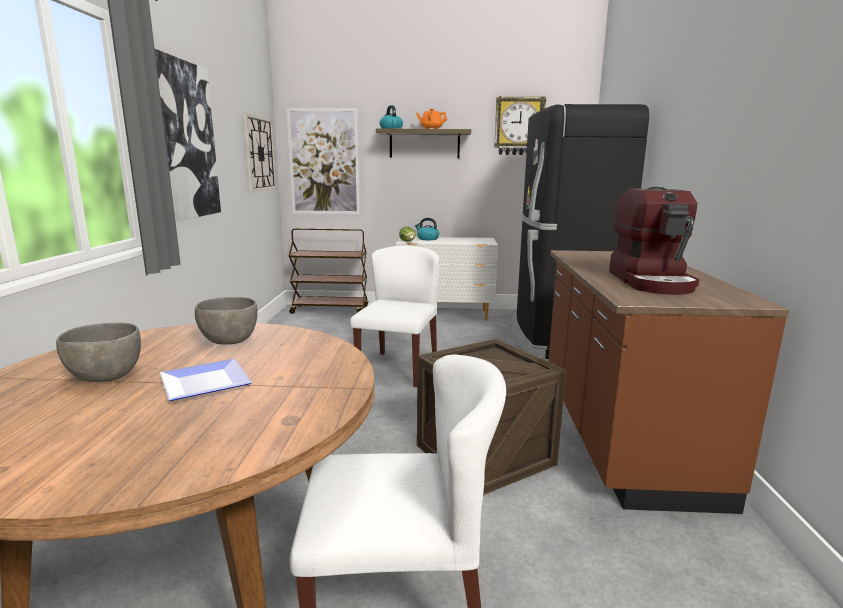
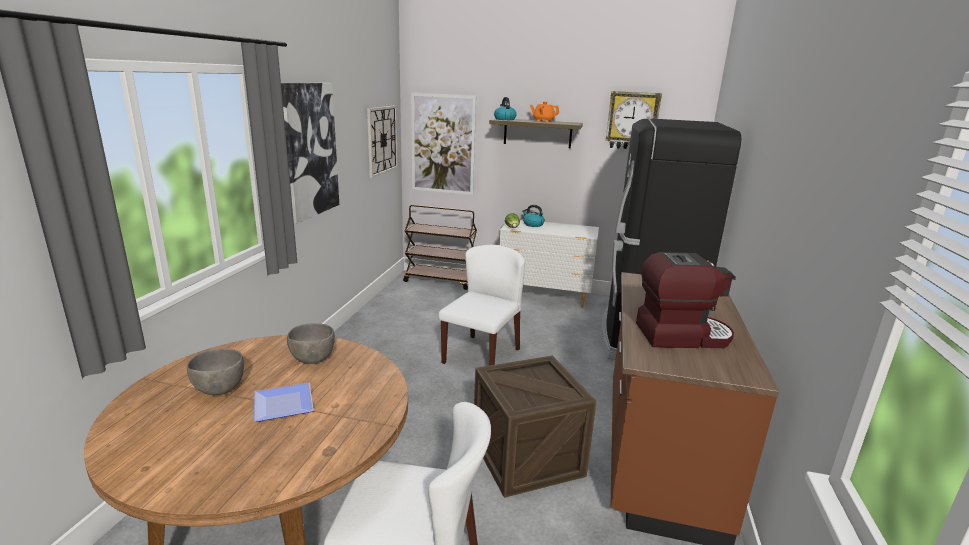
camera: 10 degrees right, 5 degrees up
(652, 282) = (681, 335): coffee machine -> coffee machine turned 105 degrees counterclockwise

